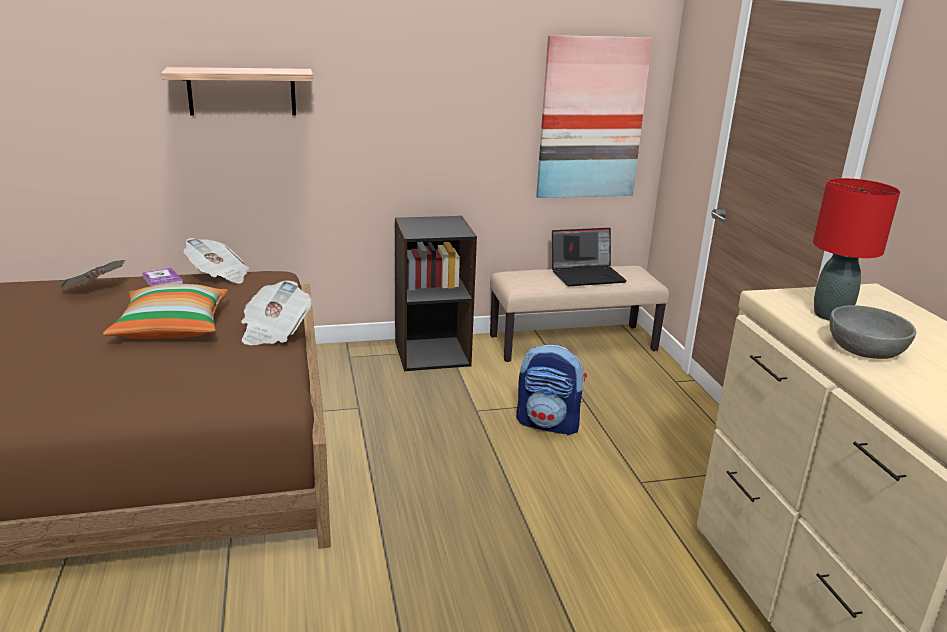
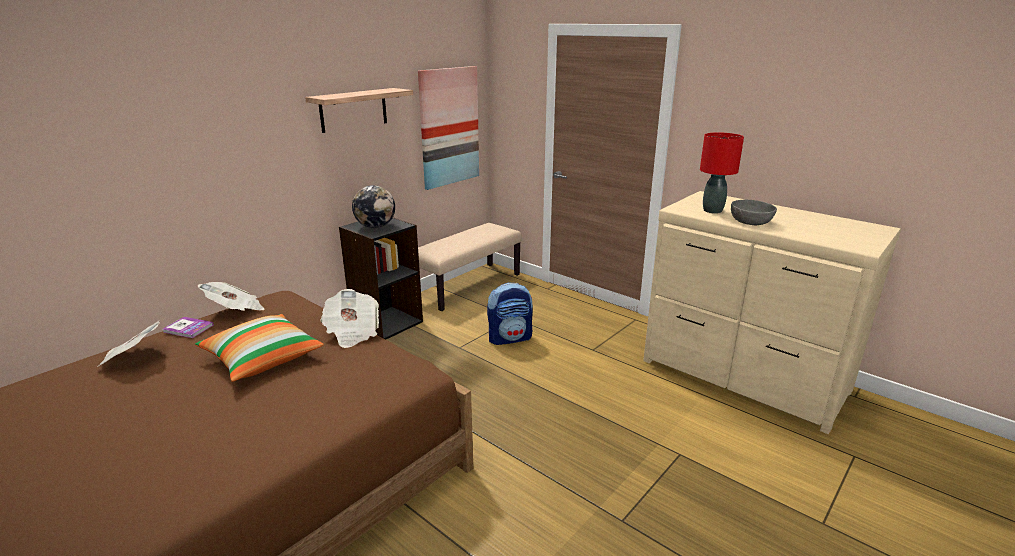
camera: 35 degrees left, 0 degrees up
(242, 91) = (202, 145): shelf -> shelf (353, 110)
(430, 227) = (375, 227): none -> globe
(587, 275) = (470, 236): laptop -> none

